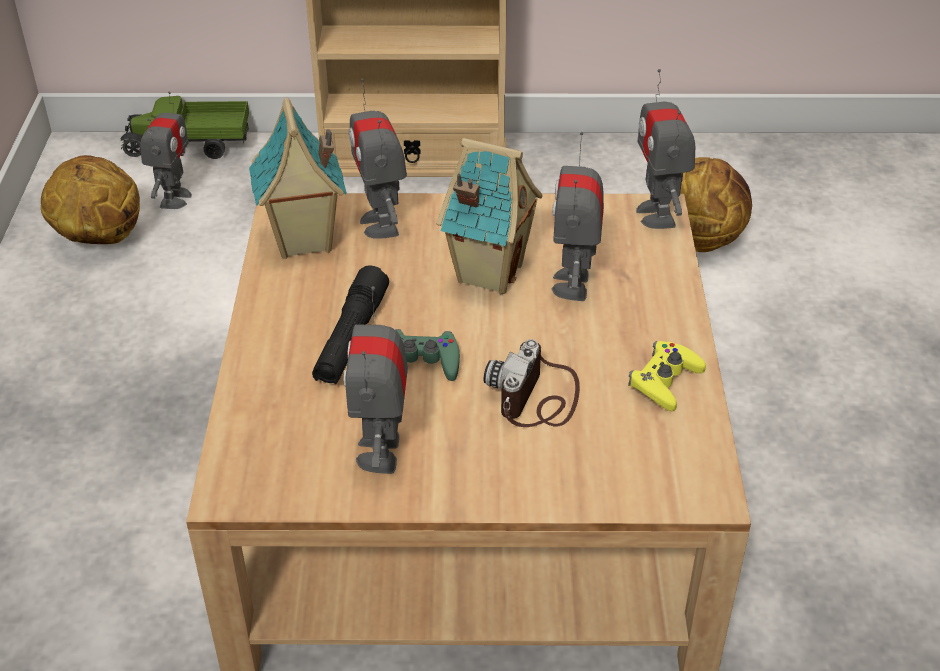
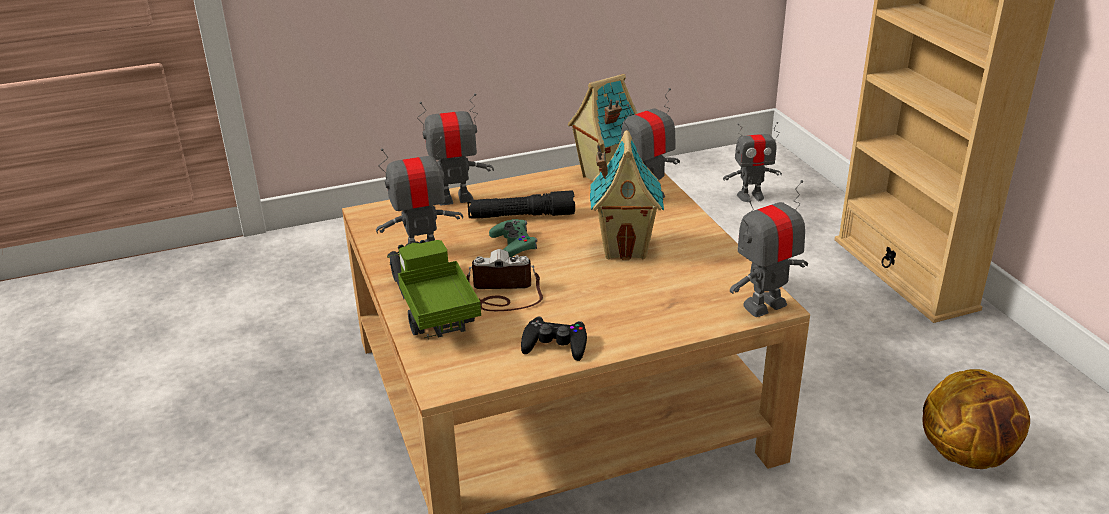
camera: 70 degrees right, 10 degrees down
(98, 238) = (687, 185): basketball -> none
(189, 146) = (811, 183): toy truck -> toy truck (431, 307)
(573, 284) = (640, 284): toy robot -> toy robot (455, 199)
(665, 381) = (555, 345): yellow game controller -> black game controller

